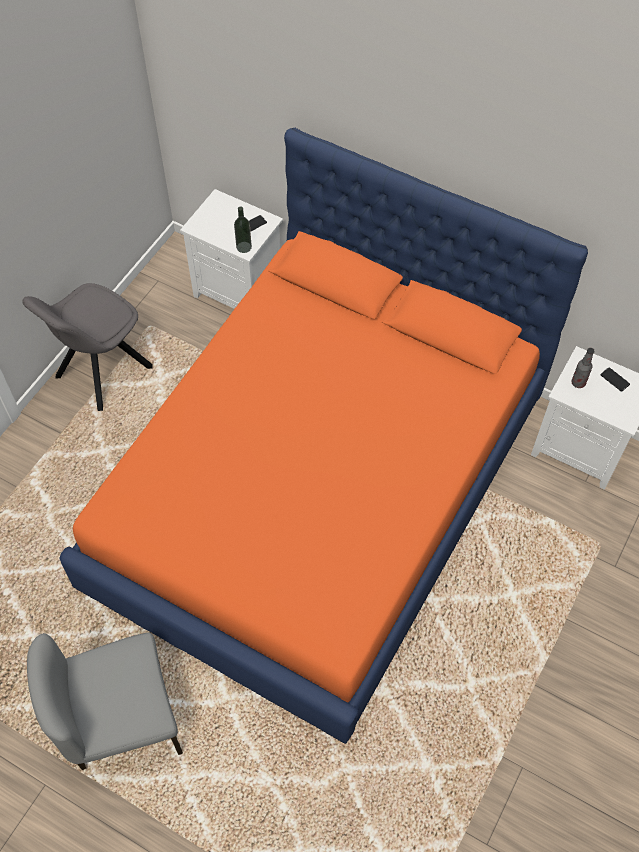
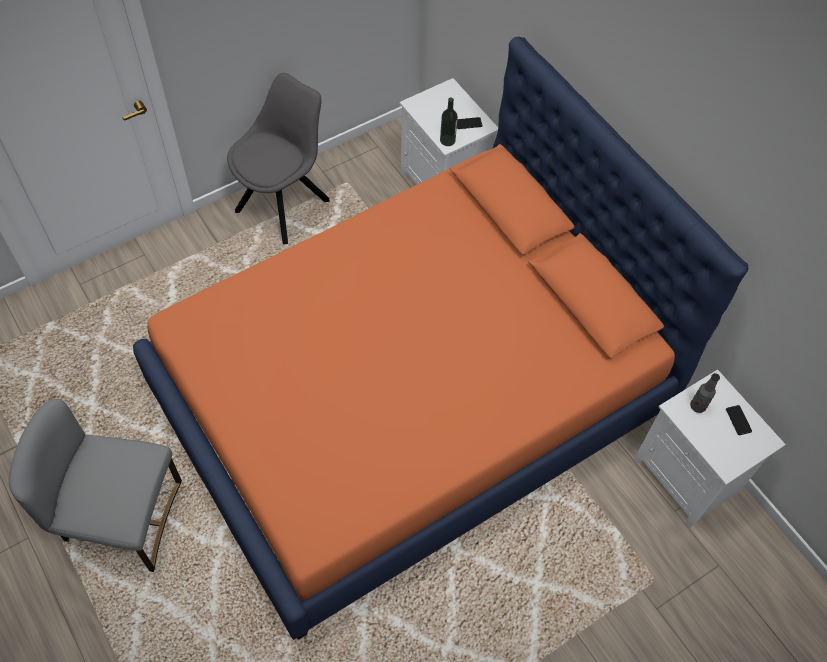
camera: 25 degrees right, 0 degrees up
(103, 372) = (284, 205): grey chair -> grey chair turned 150 degrees clockwise

